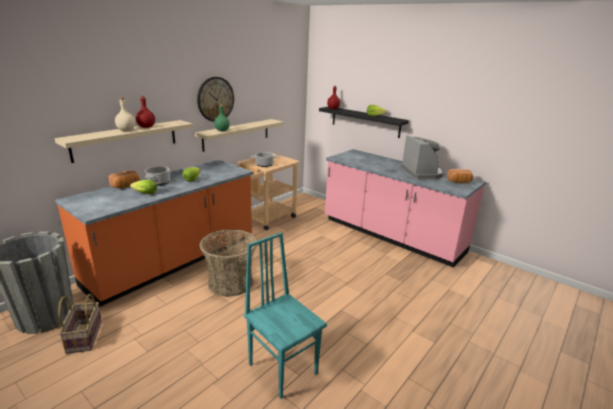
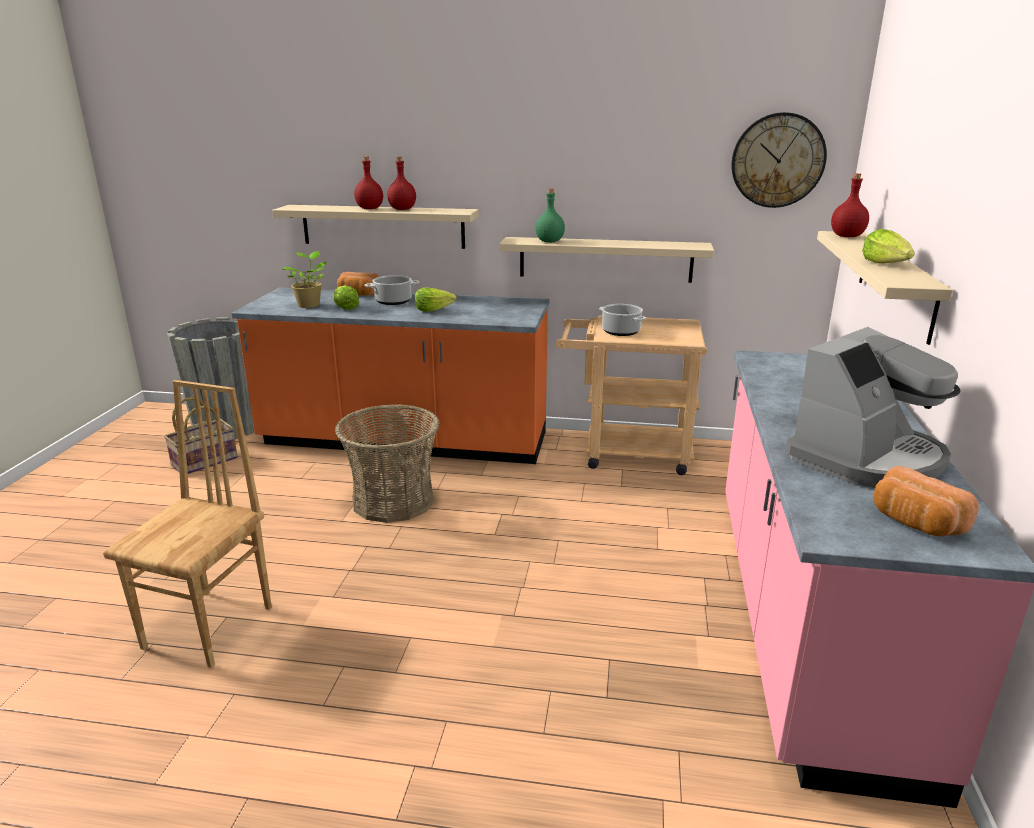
camera: 60 degrees right, 0 degrees up
(119, 200) = (309, 305): none -> potted plant
(126, 130) = (369, 209): beige bottle -> red bottle
(215, 99) = (558, 180): wall clock -> wall clock (777, 160)
(283, 368) = (211, 627): turquoise chair -> brown chair
(365, 121) = (895, 282): black shelf -> beige shelf

